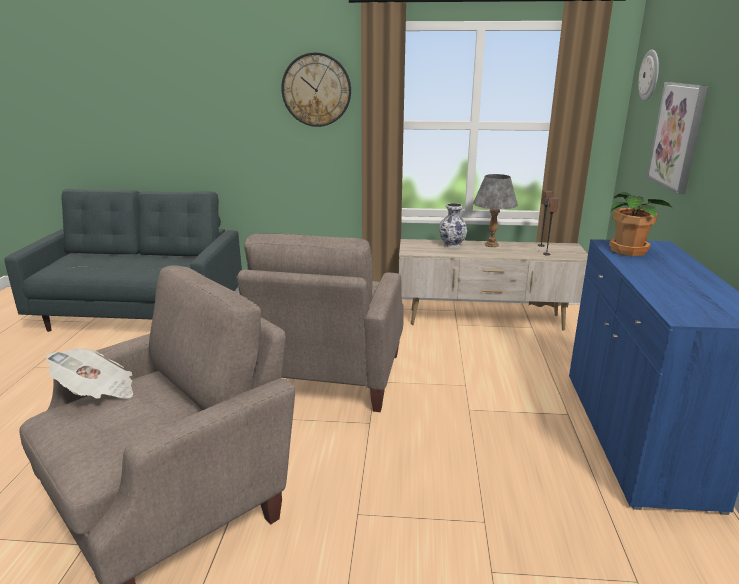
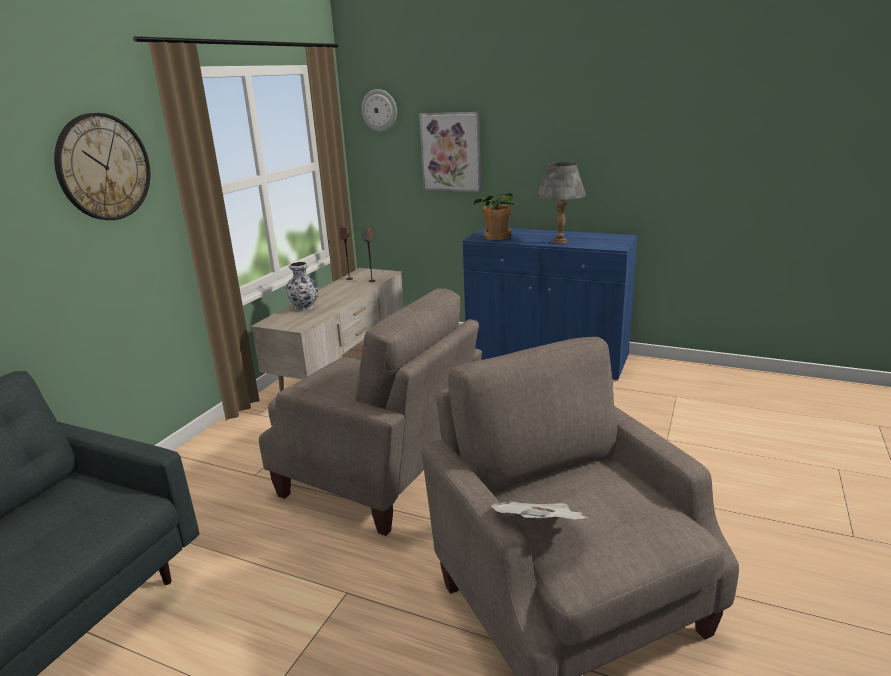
camera: 70 degrees left, 0 degrees up
(492, 245) = (325, 293): grey table lamp -> grey table lamp (560, 242)

